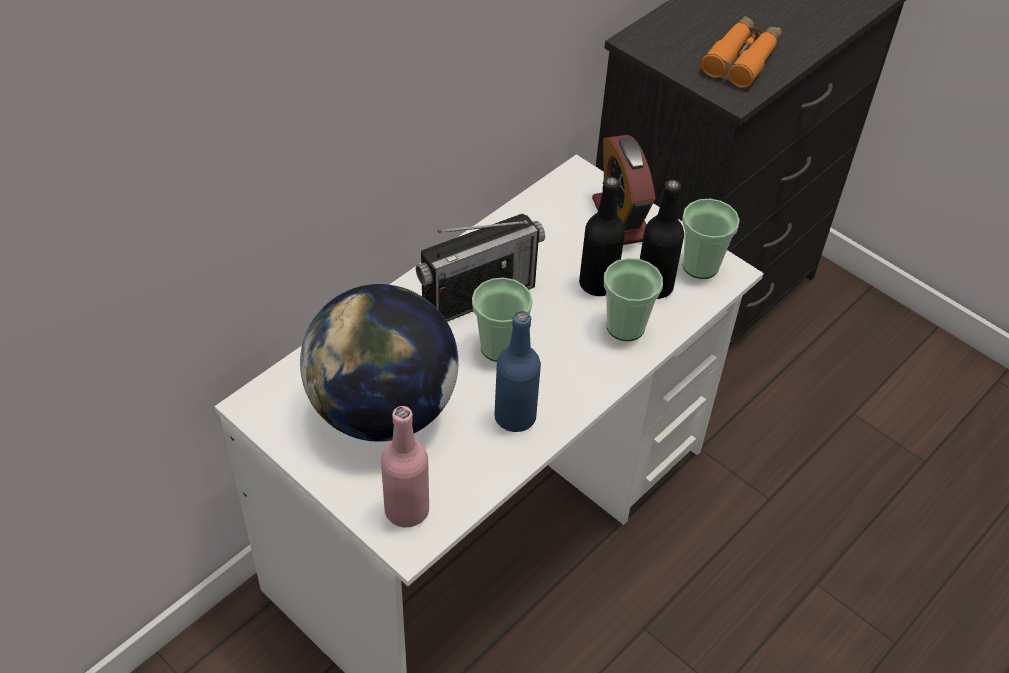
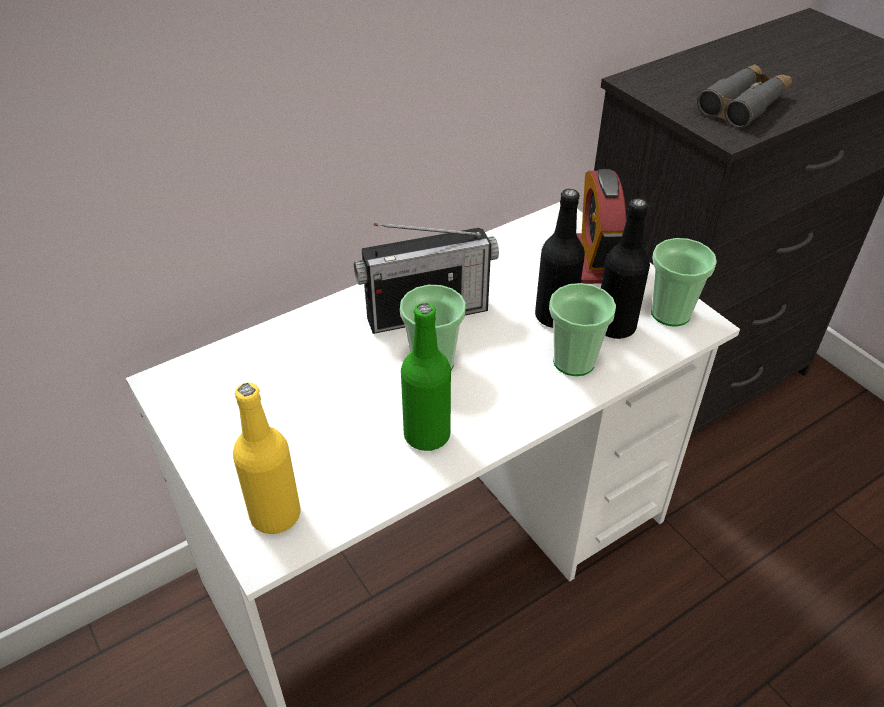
camera: 15 degrees right, 5 degrees down
(383, 410) = (290, 406): globe -> none
(407, 510) = (275, 515): pink bottle -> yellow bottle
(515, 417) = (427, 435): blue bottle -> green bottle
(742, 59) = (744, 105): orange binoculars -> grey binoculars

